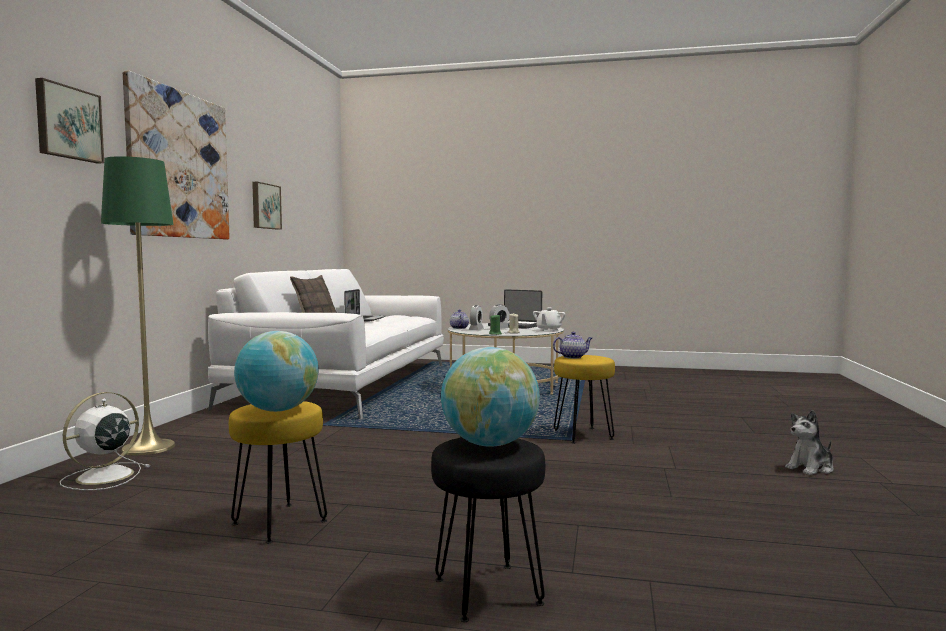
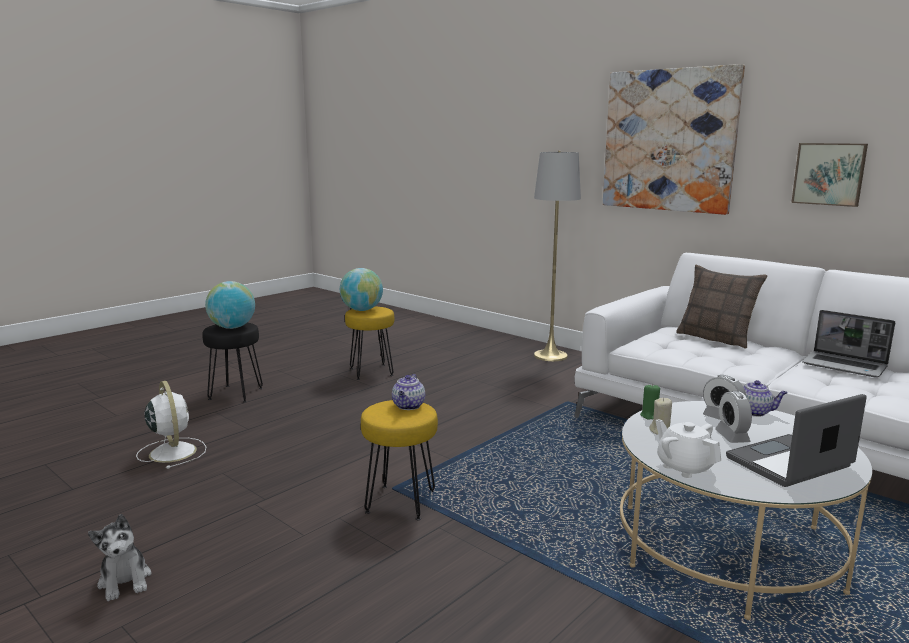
camera: 120 degrees right, 10 degrees up
(68, 123) = (564, 127): picture -> none
(102, 477) = (496, 347): white fan -> white fan (172, 452)
(148, 447) = (550, 356): green floor lamp -> grey floor lamp
(811, 468) = (125, 581): plush toy -> plush toy turned 150 degrees clockwise

